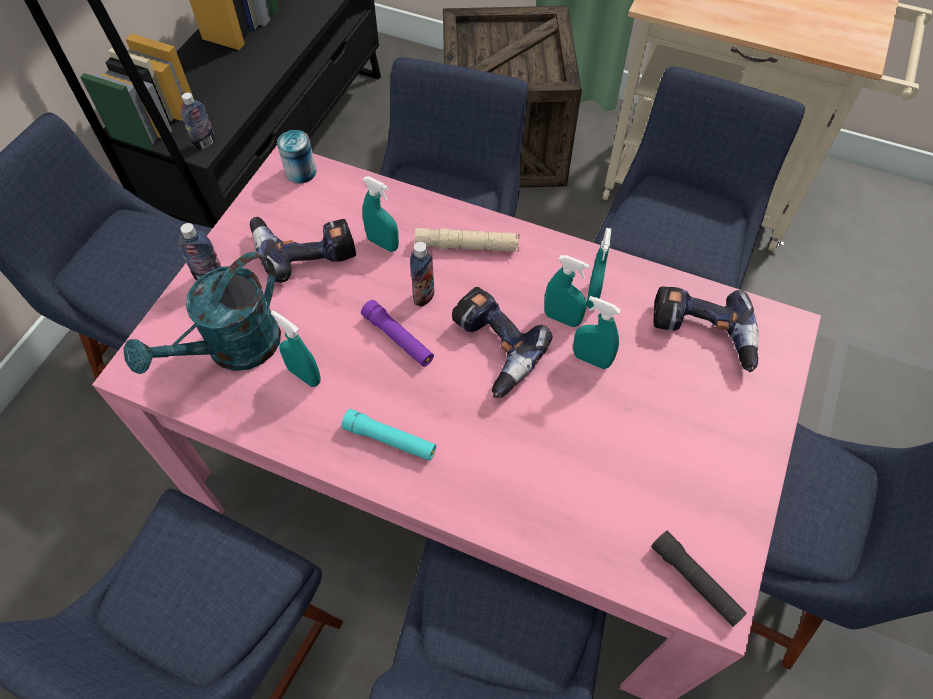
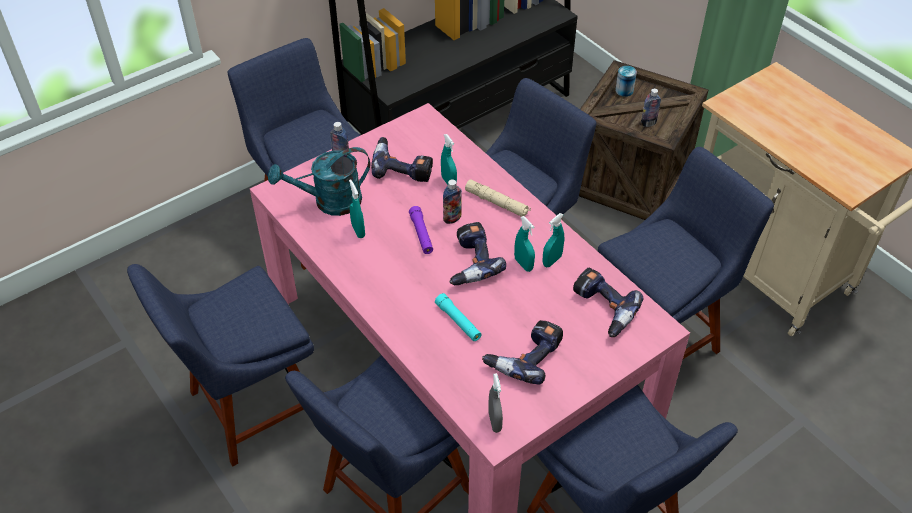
camera: 30 degrees right, 10 degrees down
(204, 143) = (396, 90): bottle -> bottle (648, 123)
(300, 172) = (429, 124): can -> can (624, 90)
(390, 440) = (381, 281): turquoise flashlight -> turquoise flashlight (458, 321)
(591, 359) = (523, 292): turquoise spray bottle -> none
(660, 455) = (524, 356): none -> power drill
(695, 581) = (494, 421): black flashlight -> grey spray bottle

